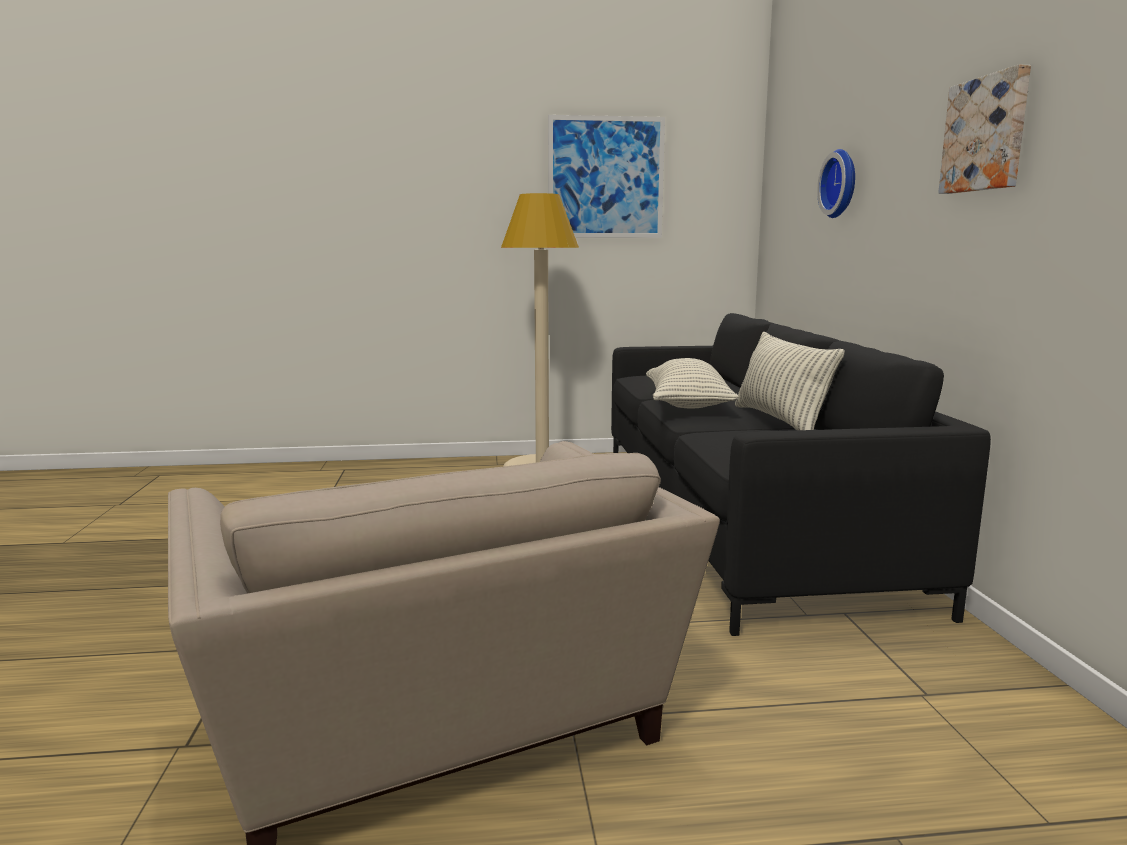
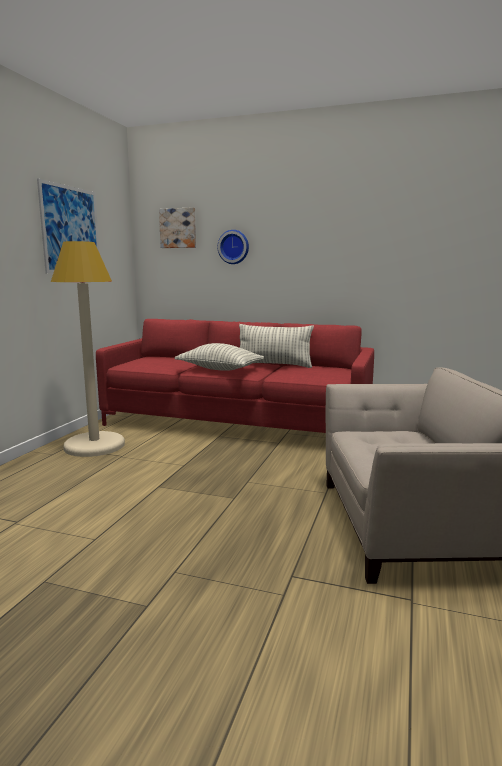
camera: 65 degrees left, 0 degrees up
(738, 517) = (236, 424): black sofa -> red sofa
(987, 134) = (346, 235): picture -> picture (178, 228)

